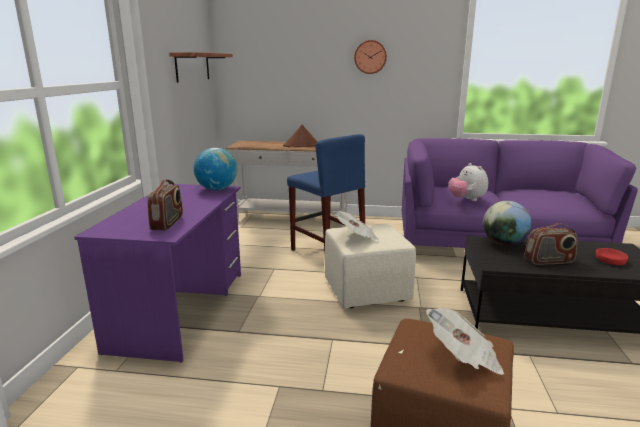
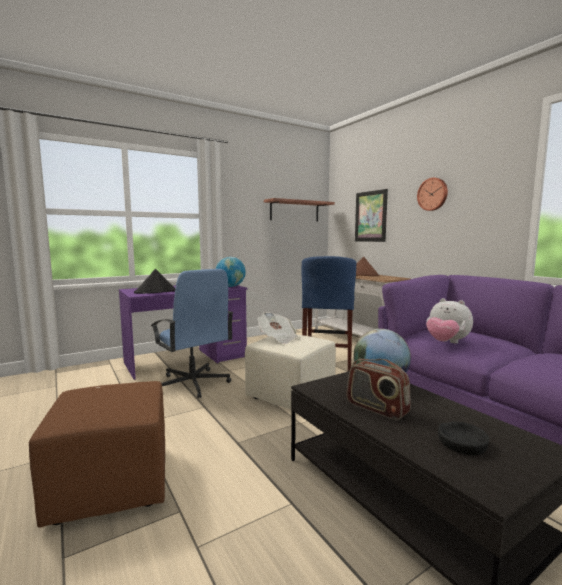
camera: 50 degrees right, 10 degrees down
(167, 223) = (156, 292): radio -> black hat
(263, 327) = (193, 384): none -> blue office chair
(288, 75) = (370, 216): none -> picture
(463, 357) = (100, 405): newspaper -> none
(466, 200) = (446, 342): plush toy -> plush toy turned 75 degrees counterclockwise
(610, 260) = (462, 443): red bowl -> black bowl

